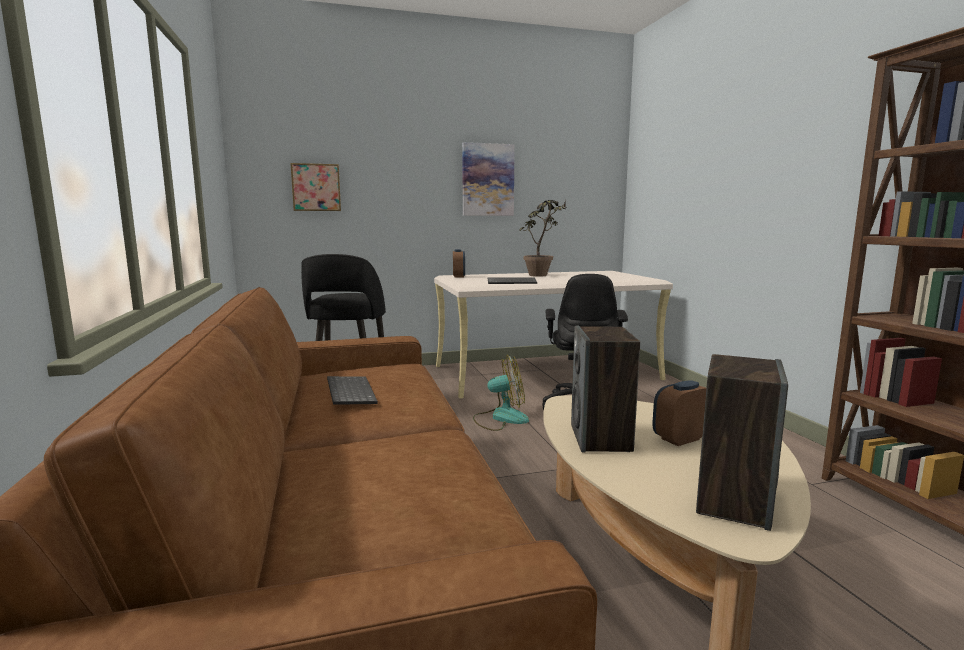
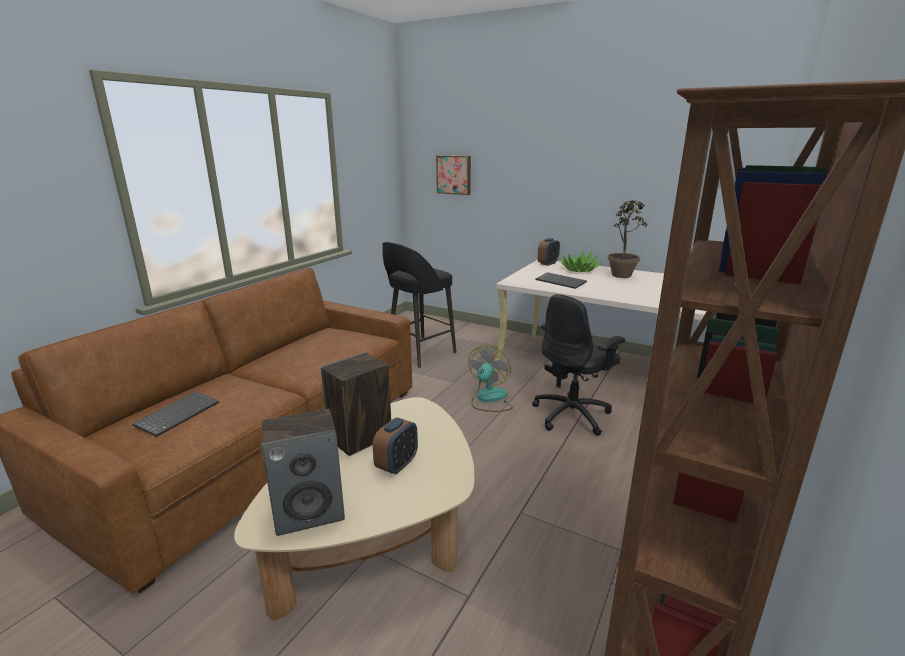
camera: 45 degrees right, 10 degrees up
(349, 392) = (303, 349): keyboard -> keyboard (178, 414)
(488, 180) = (599, 170): picture -> none
(497, 276) = (579, 270): none -> potted plant
(500, 418) = (489, 399): fan -> fan turned 105 degrees counterclockwise
(680, 439) = (397, 465): alarm clock -> alarm clock turned 105 degrees clockwise

